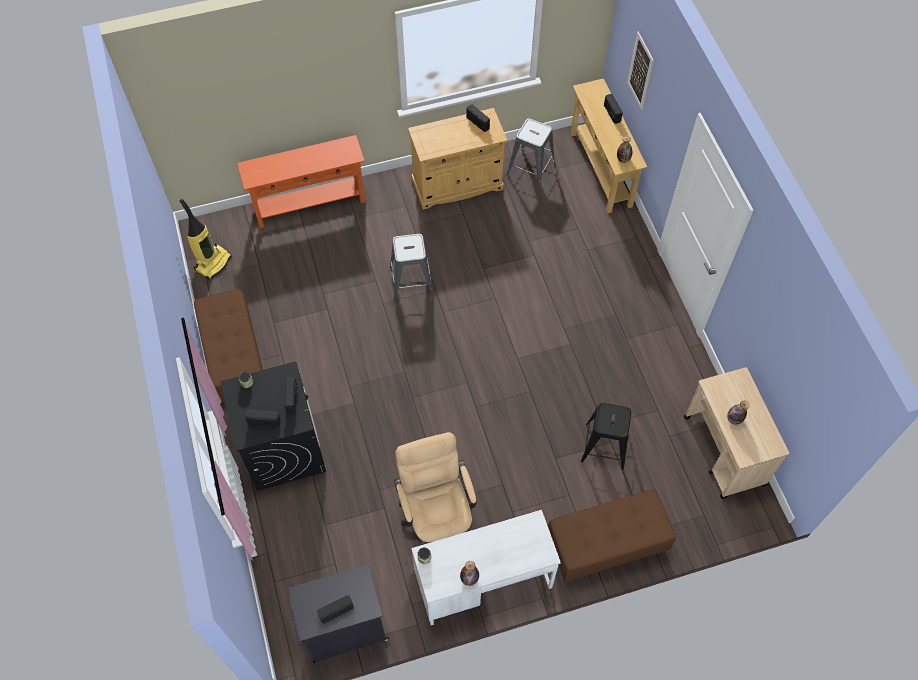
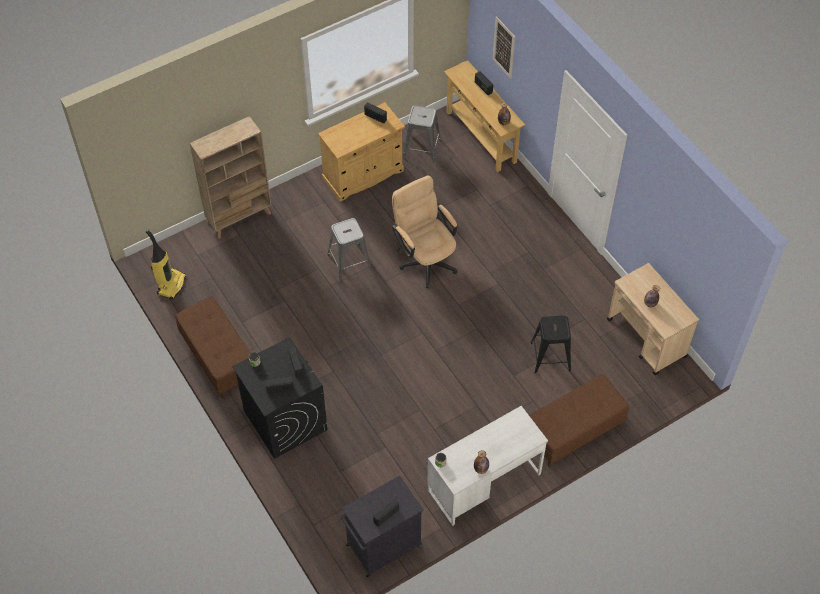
camera: 15 degrees left, 5 degrees down
(309, 204) = (240, 218): orange console table -> beige bookcase
(437, 517) = (431, 443): beige office chair -> beige office chair (425, 258)

